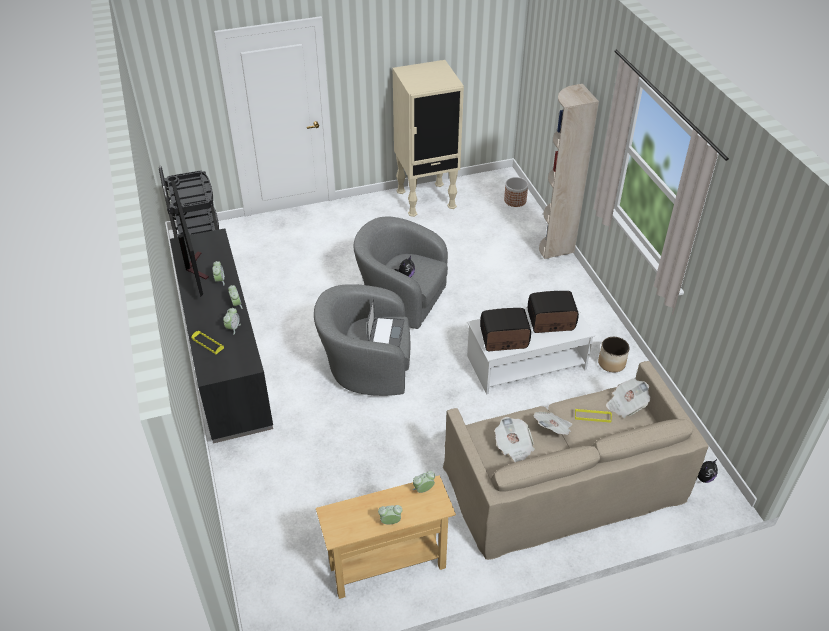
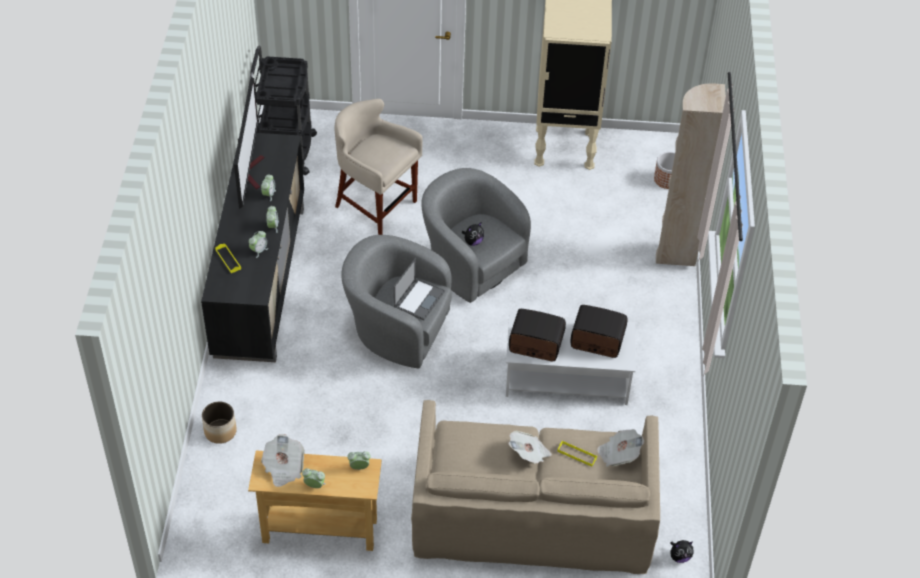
camera: 20 degrees right, 5 degrees up
(298, 279) = (375, 206): none -> beige stool
(513, 447) = (479, 458): newspaper -> newspaper (283, 468)
(611, 363) = (659, 407): planter -> planter (220, 431)

